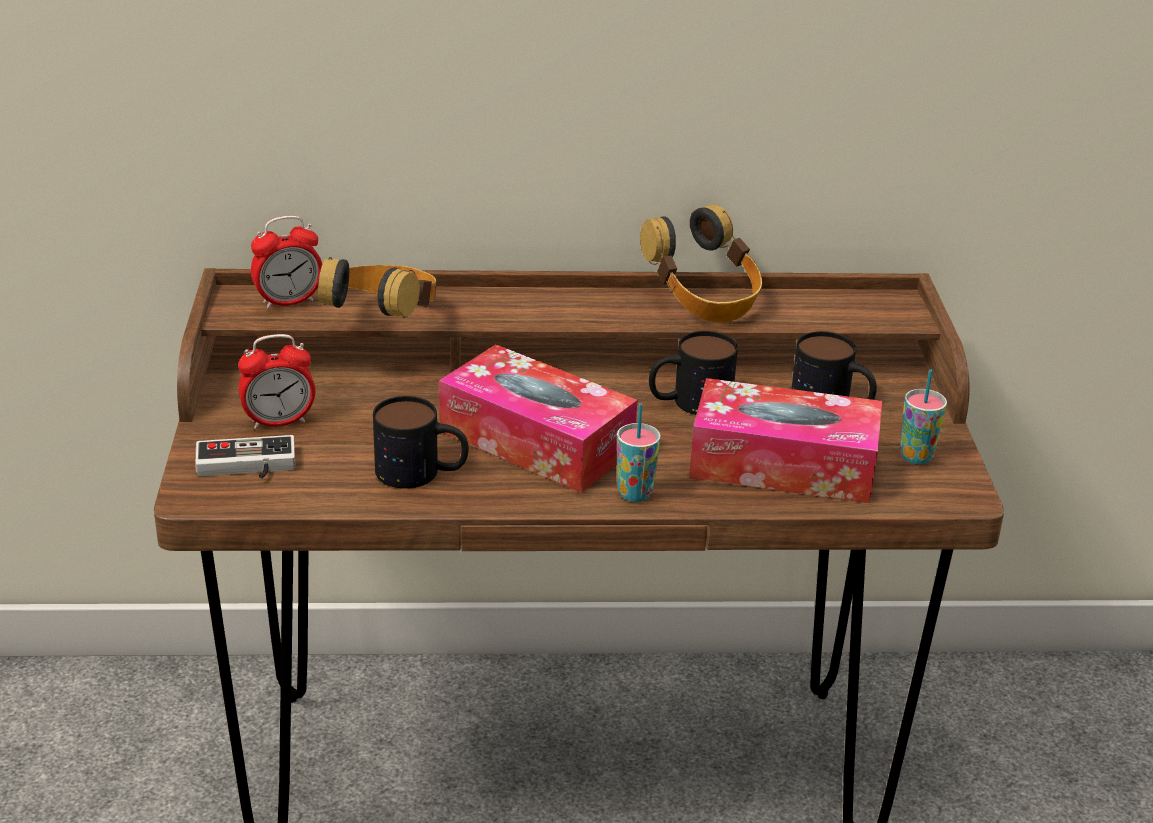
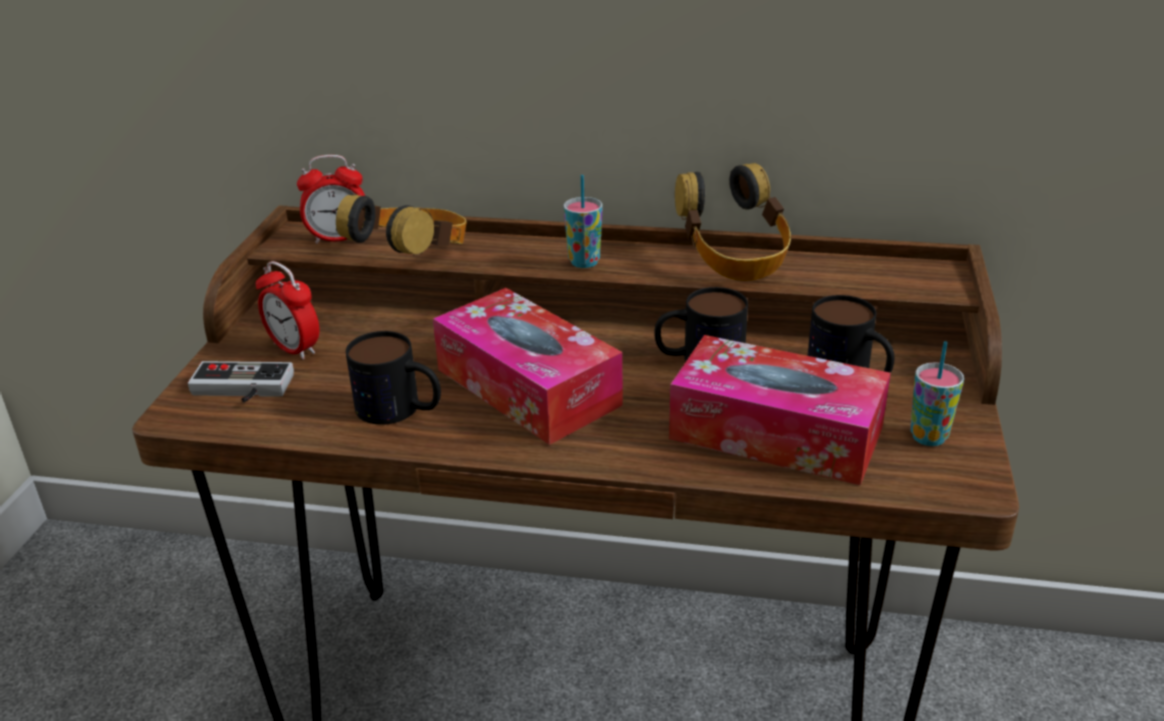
camera: 15 degrees right, 0 degrees up
(279, 422) = (294, 349): alarm clock -> alarm clock turned 45 degrees clockwise
(635, 493) = (605, 451): cup -> cup (584, 262)

